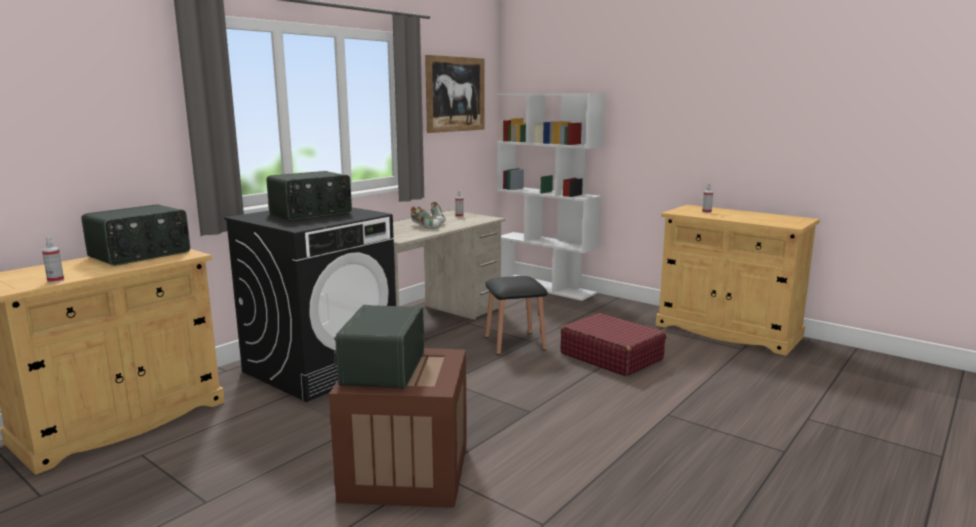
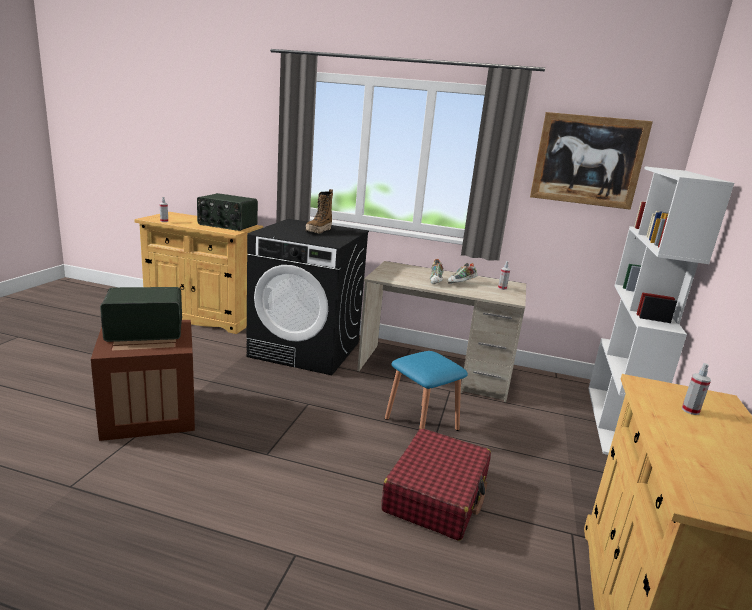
camera: 65 degrees right, 5 degrees up
(311, 213) = (319, 231): radio -> boot
(515, 343) = (421, 424): black stool -> blue stool

